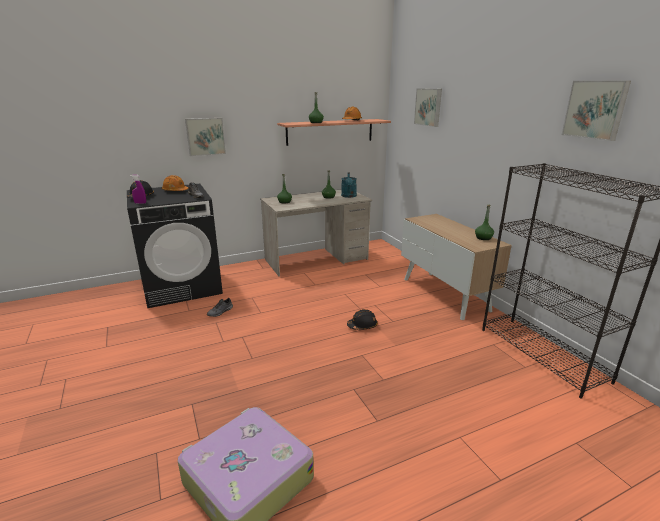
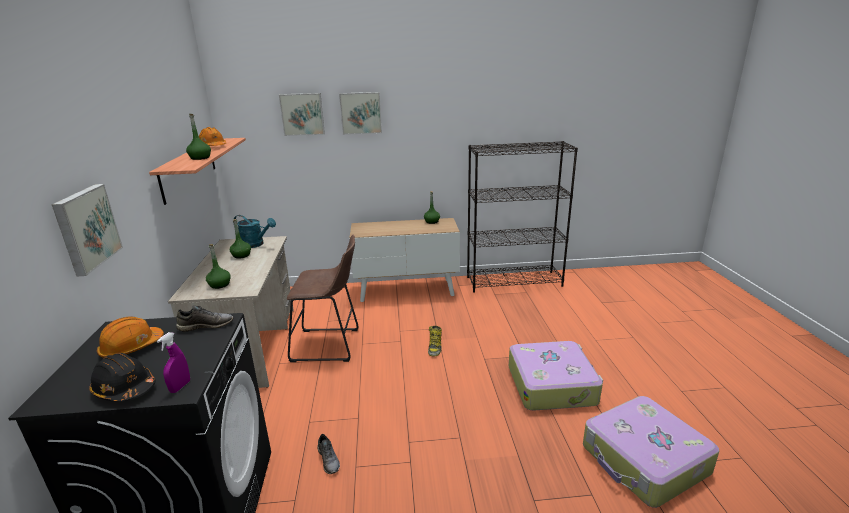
camera: 70 degrees left, 0 degrees up
(334, 283) = (330, 345): none -> brown stool
(343, 403) = (552, 384): none -> suitcase
(362, 326) = (435, 347): black hard hat -> boot
(595, 109) = (498, 99): picture -> picture (361, 113)

